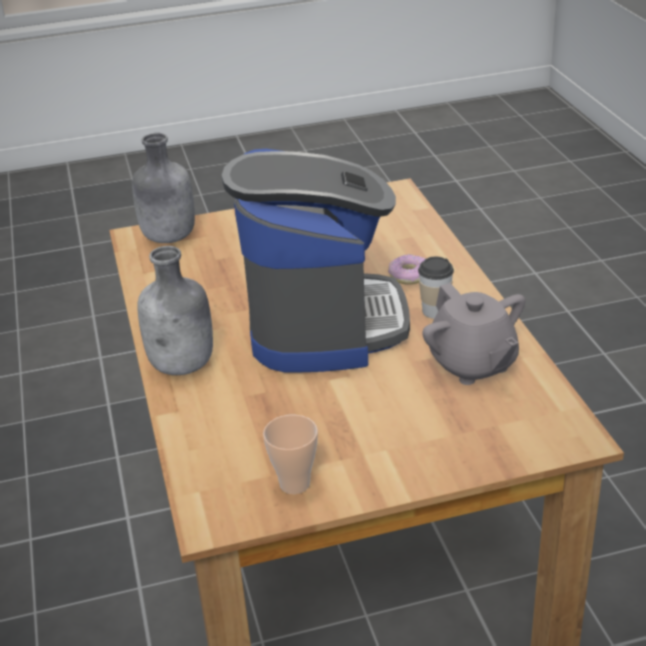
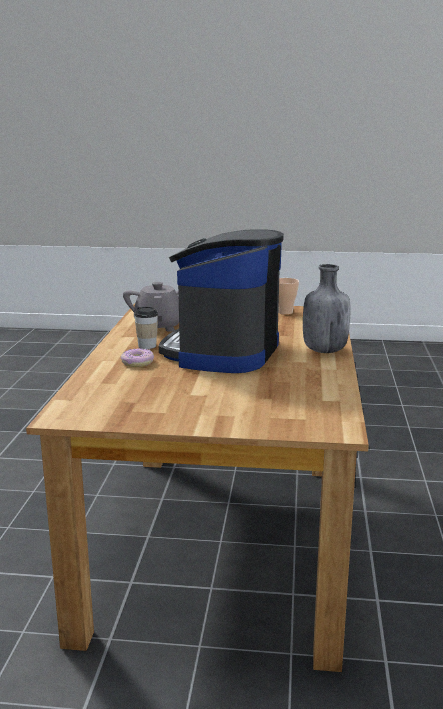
camera: 160 degrees left, 15 degrees down
(168, 238) = (307, 422): grey bottle -> none

